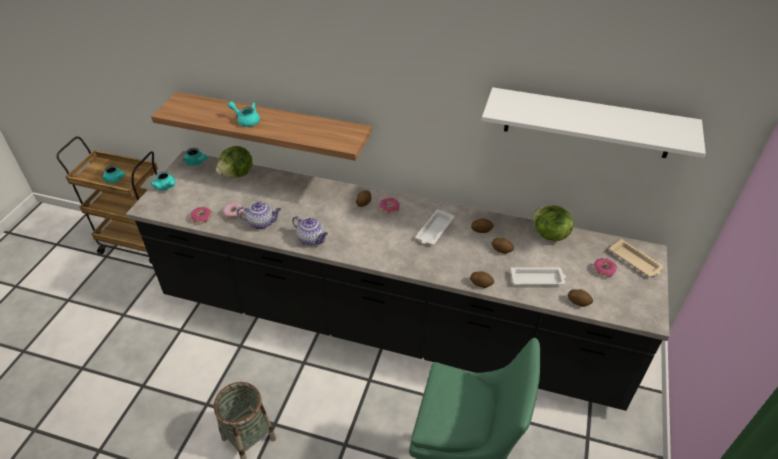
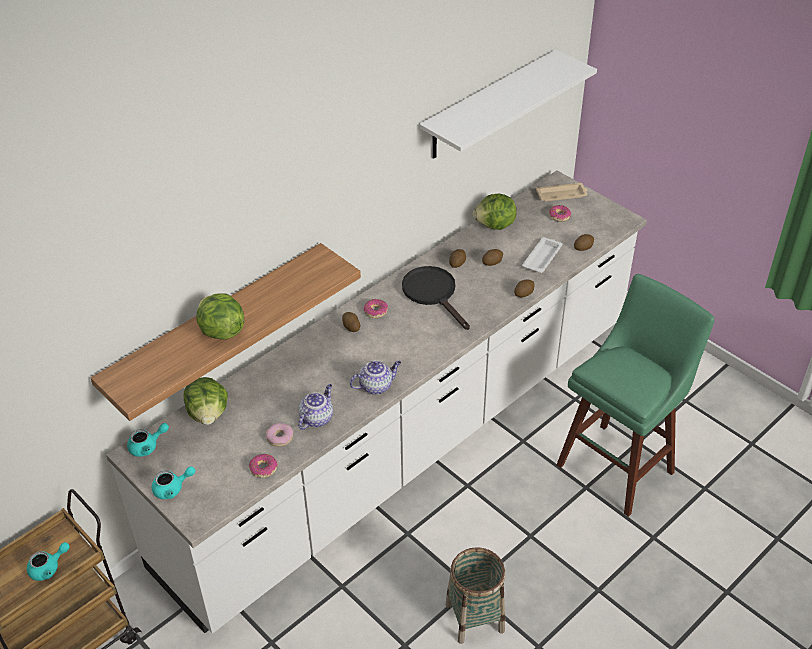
camera: 60 degrees left, 0 degrees up
(246, 120) = (221, 331): turquoise teapot -> lettuce
(389, 324) = (407, 439): black counter -> white counter
(434, 230) = (433, 293): white tray -> black frying pan

